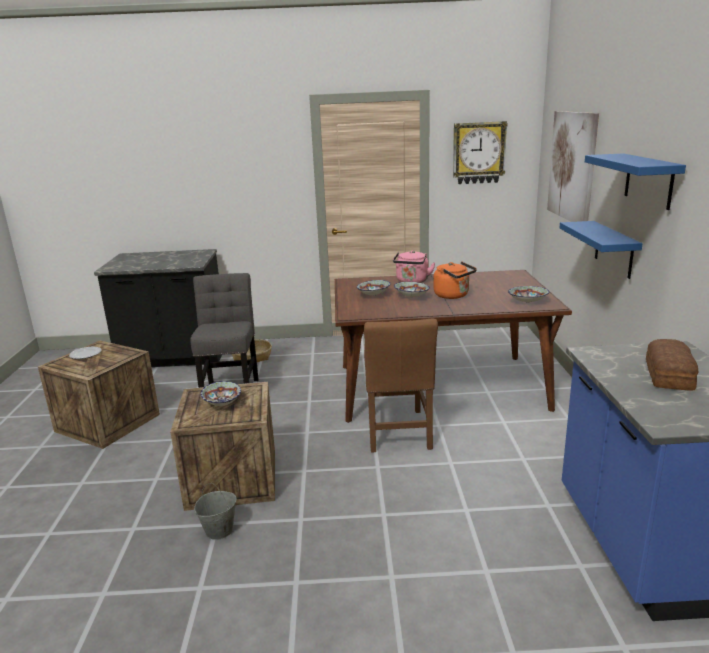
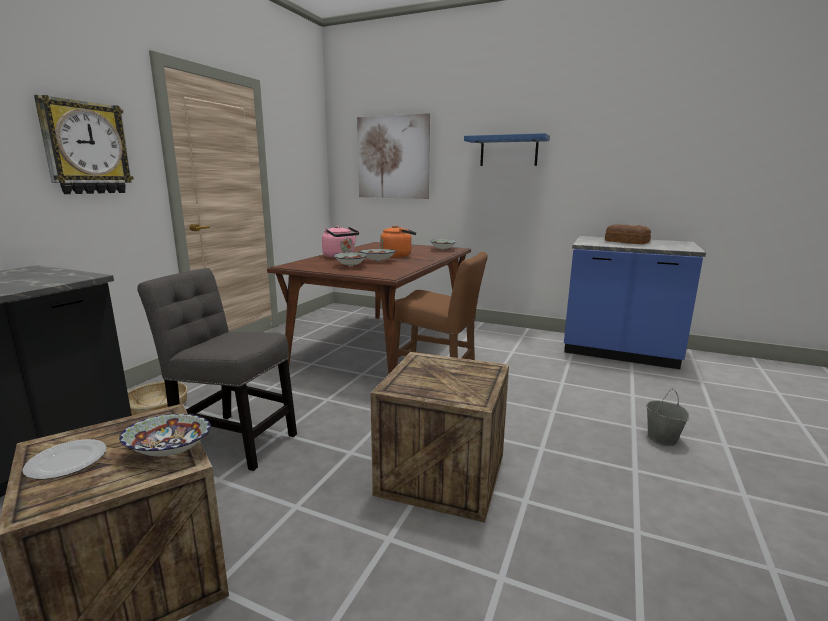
camera: 65 degrees left, 5 degrees down
(219, 531) = (539, 501): grey bucket -> grey bucket (662, 439)
(222, 403) = (442, 377): bowl -> bowl (168, 452)
(478, 153) = (295, 149): wall clock -> wall clock (86, 148)
(614, 249) = (471, 205): blue shelf -> none

